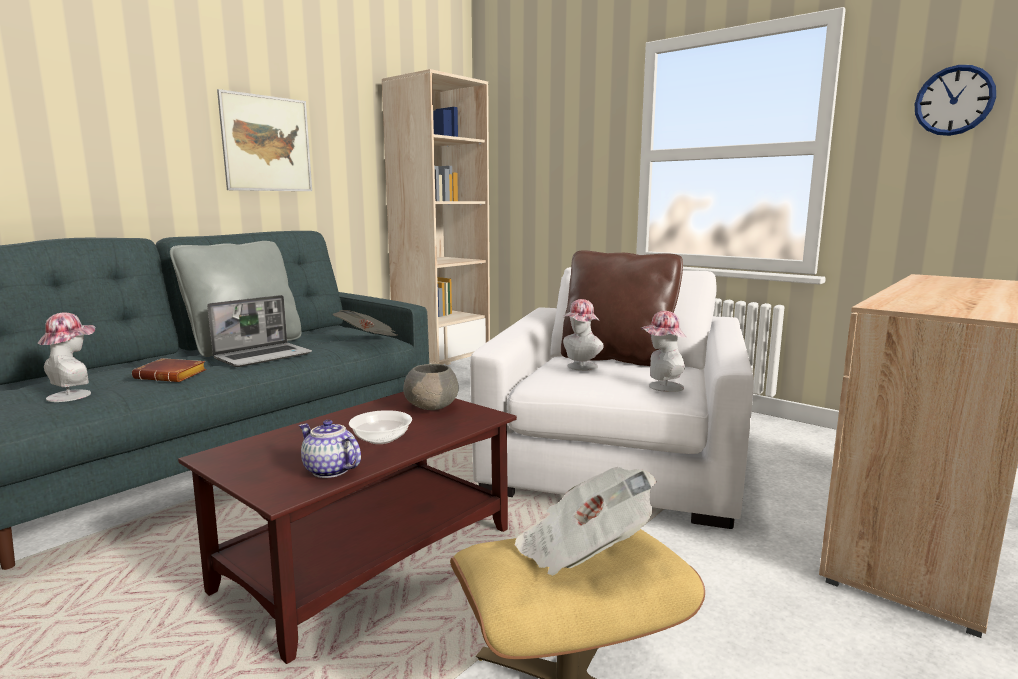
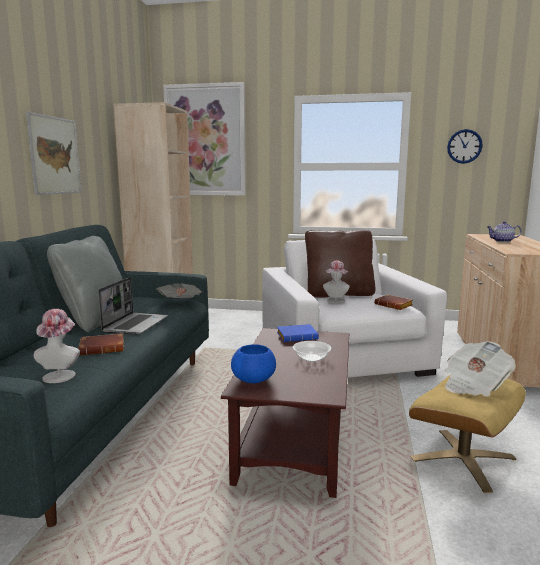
camera: 30 degrees left, 0 degrees up
(253, 449) = (254, 379): none -> blue bowl
(329, 470) = (323, 379): teapot -> teapot (502, 241)
(432, 406) = (298, 336): grey bowl -> blue book
(529, 124) = (205, 141): none -> picture
(661, 387) = (394, 305): hat -> brown book

